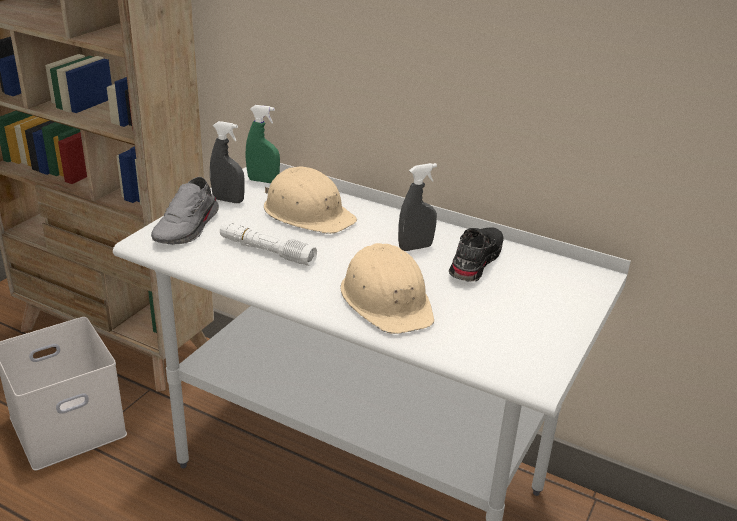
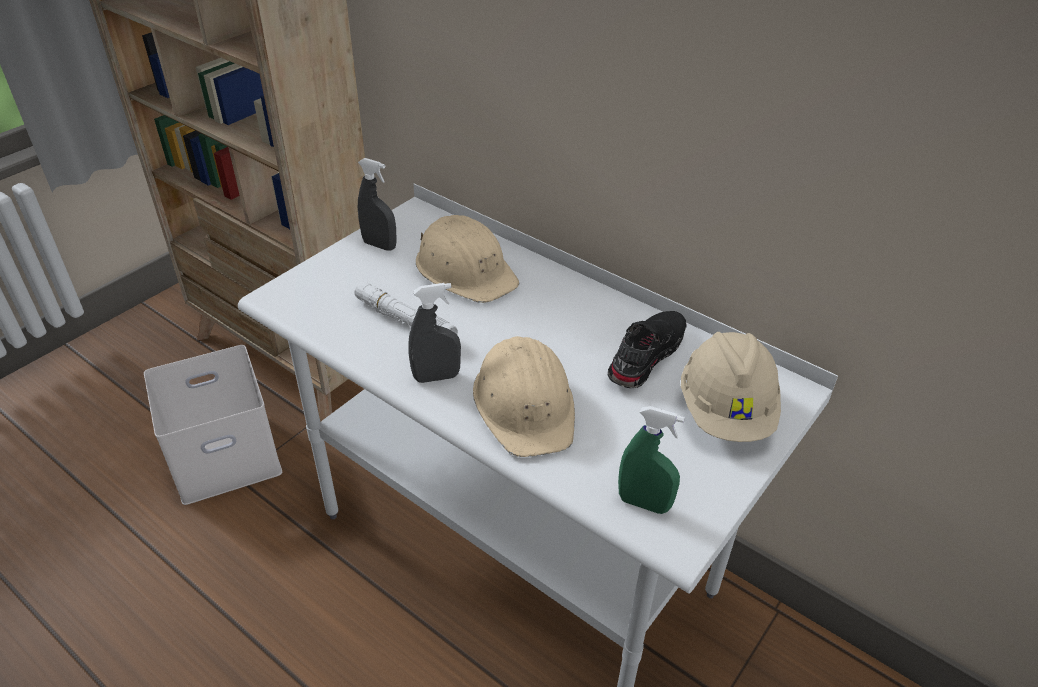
camera: 10 degrees right, 10 degrees up
(188, 228) = (325, 282): grey shoe -> none
(263, 181) = (426, 219): green spray bottle -> green spray bottle (644, 503)
(415, 247) = (579, 329): grey spray bottle -> grey spray bottle (436, 377)
(549, 293) = (726, 411): none -> beige hard hat

